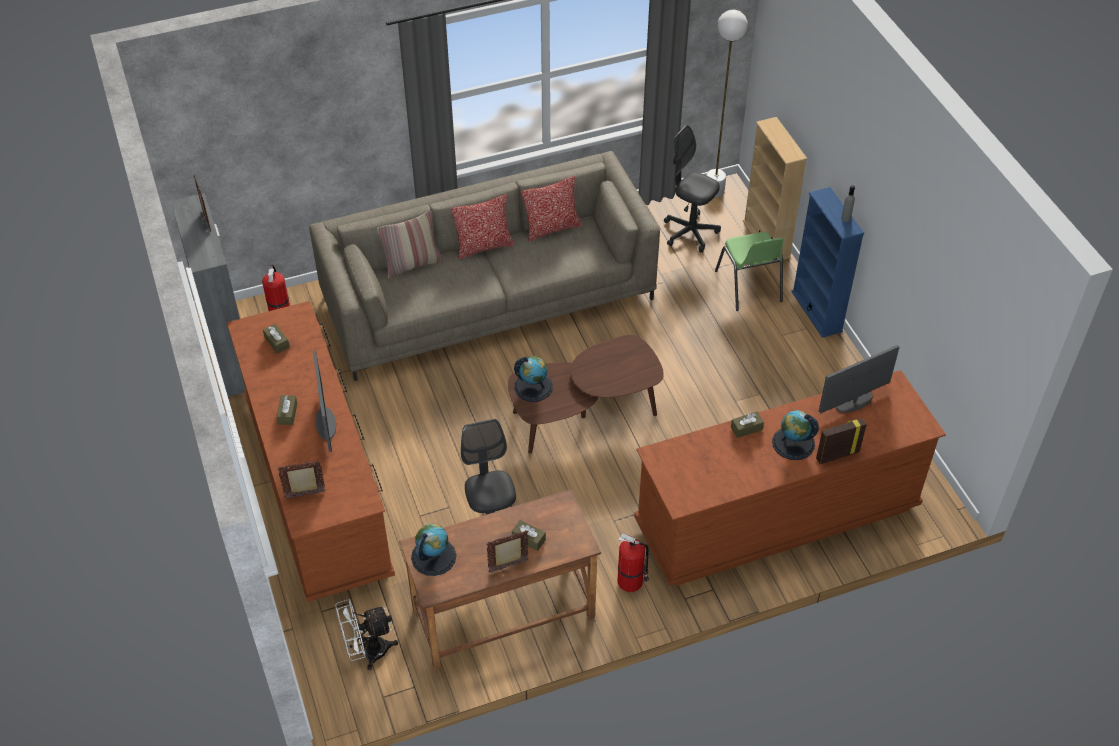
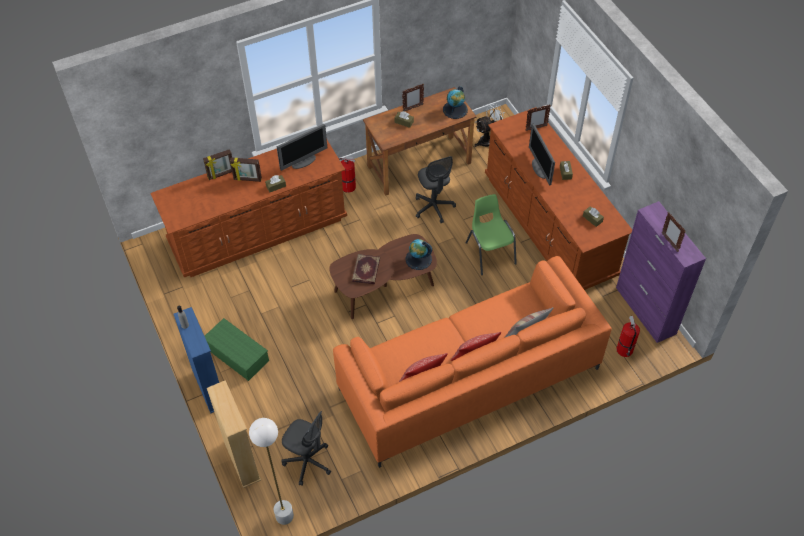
camera: 175 degrees right, 5 degrees up
(230, 356) = (645, 311): grey cabinet -> purple cabinet
(488, 298) = (468, 378): beige sofa -> orange sofa
(610, 367) = (366, 270): none -> book
(749, 287) = (261, 408): green chair -> green chair (490, 252)
(788, 346) = (236, 354): none -> green storage box
(793, 443) = (247, 179): globe -> picture frame
(853, 402) = (204, 208): monitor -> monitor (304, 161)

